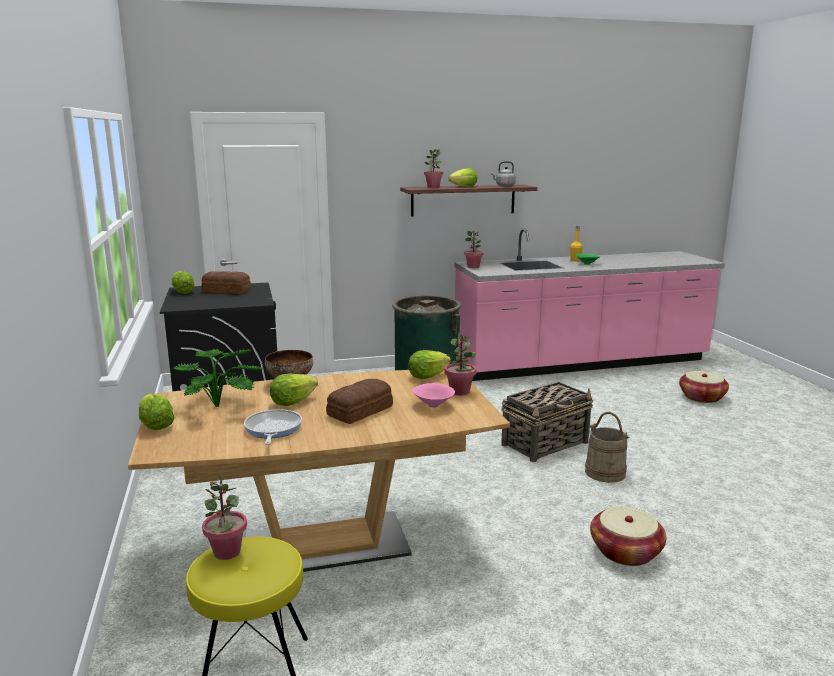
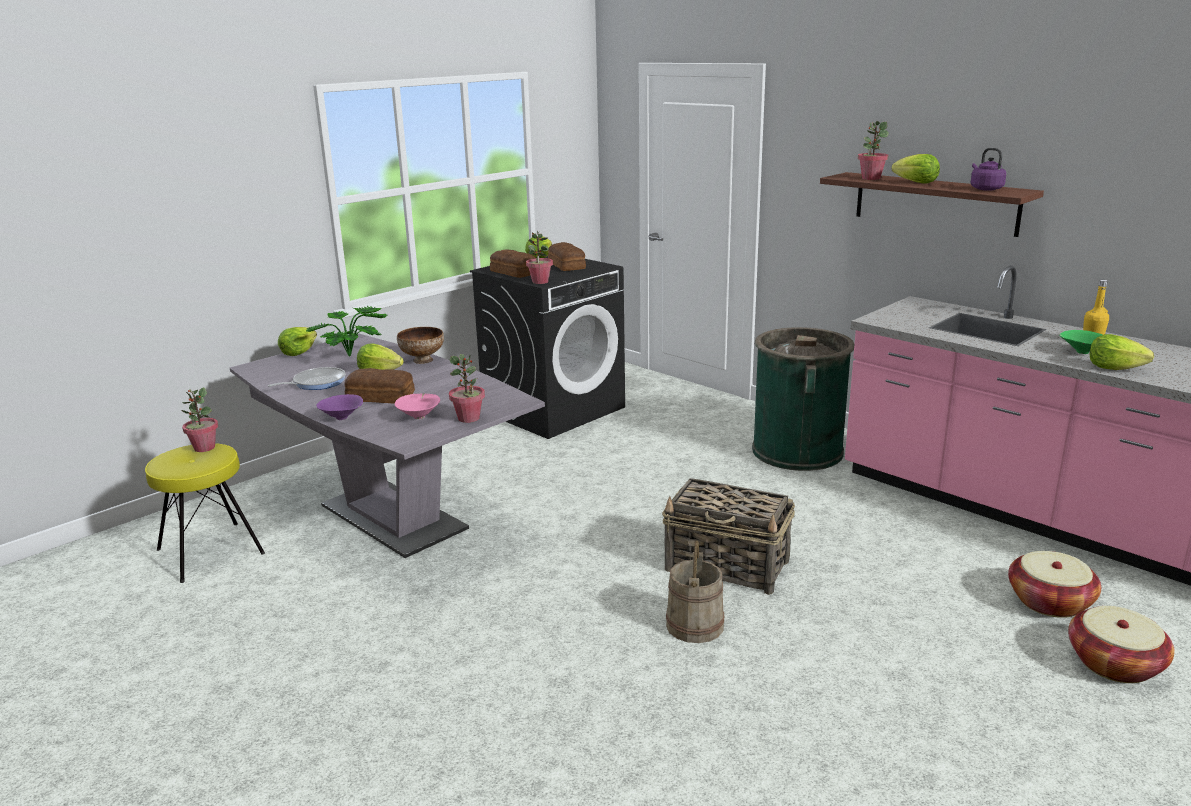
camera: 60 degrees right, 5 degrees up
(207, 303) = (514, 272): none -> bread
(326, 545) = (393, 517): brown dining table -> grey dining table
(393, 432) = (342, 418): none -> purple bowl
(427, 376) = (499, 397): lettuce -> lettuce (1114, 368)
(473, 267) = (901, 308): potted plant -> potted plant (540, 282)
(504, 186) = (985, 189): grey kettle -> purple kettle
(625, 552) = (506, 678): basket -> basket (1049, 602)

